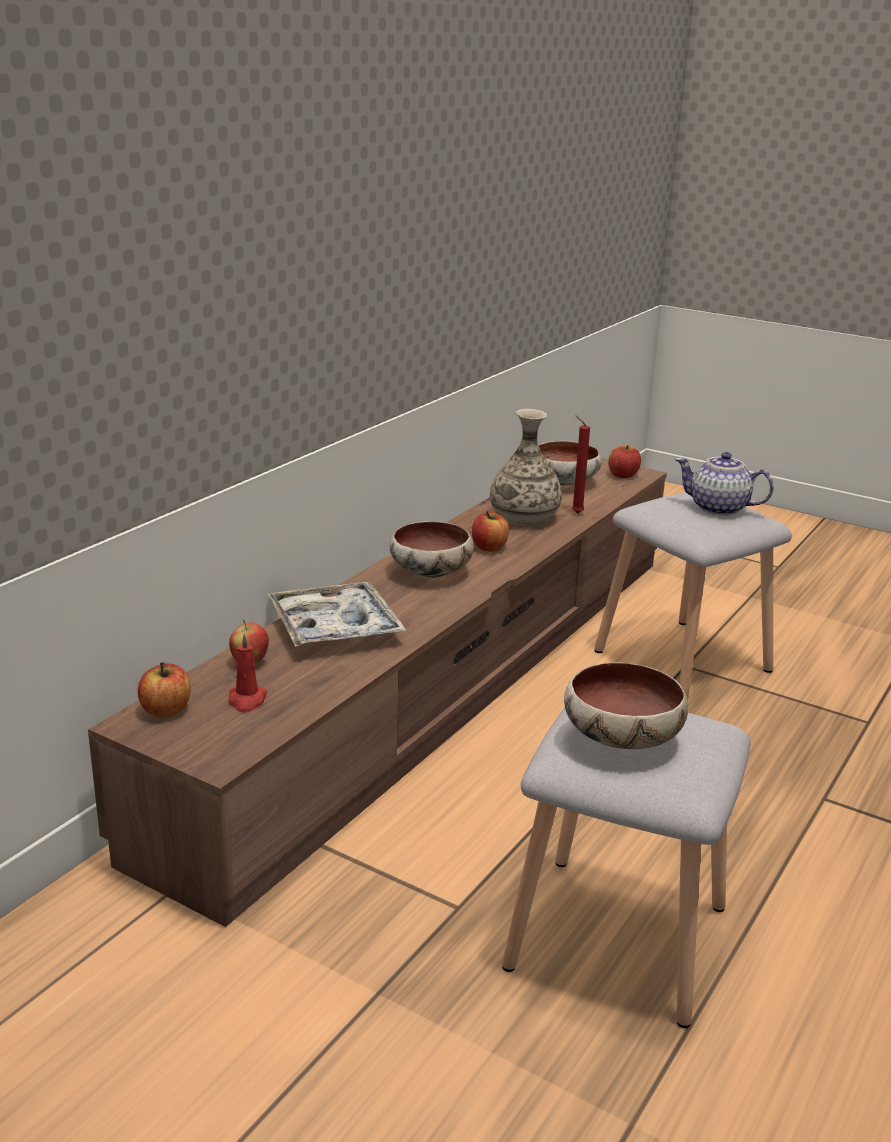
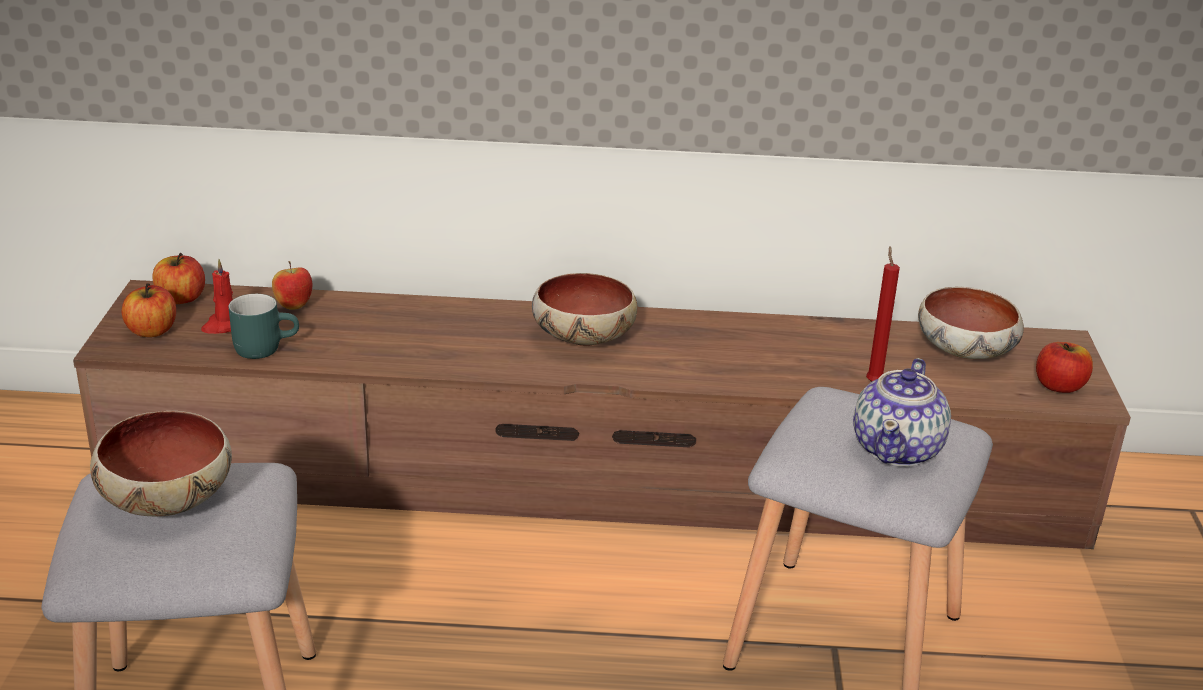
camera: 60 degrees right, 5 degrees up
(308, 690) = (265, 347): none -> turquoise mug
(335, 627) = (402, 324): tray -> none
(489, 547) = (692, 353): apple -> apple (152, 331)
(524, 518) = (809, 353): vase -> none
(719, 508) = (898, 449): teapot -> teapot turned 150 degrees counterclockwise

